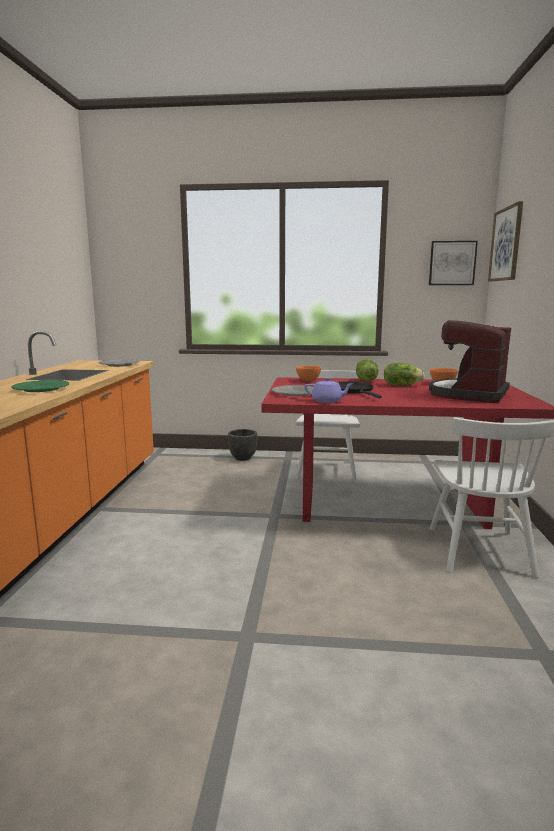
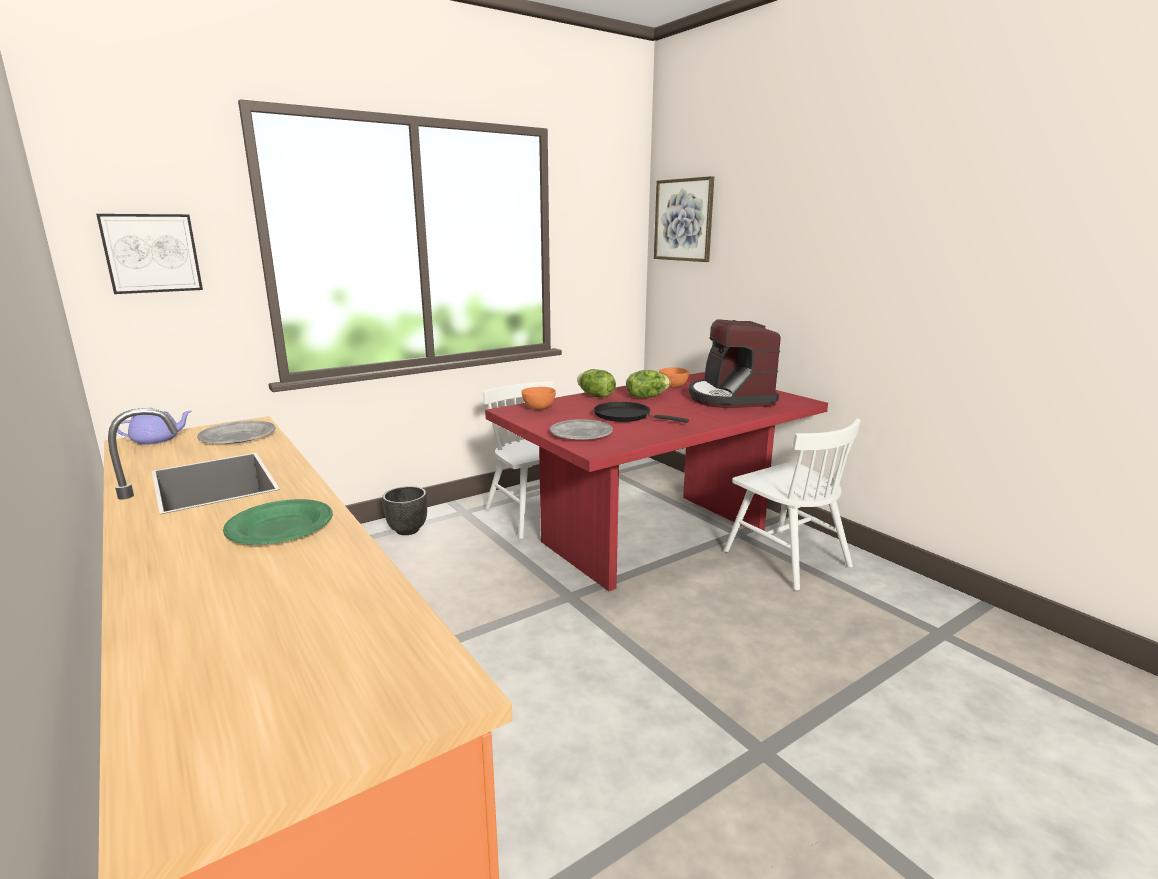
camera: 40 degrees left, 5 degrees up
(328, 401) = (643, 438): purple teapot -> purple teapot (157, 440)
(452, 263) = (615, 237): picture -> picture (151, 253)

